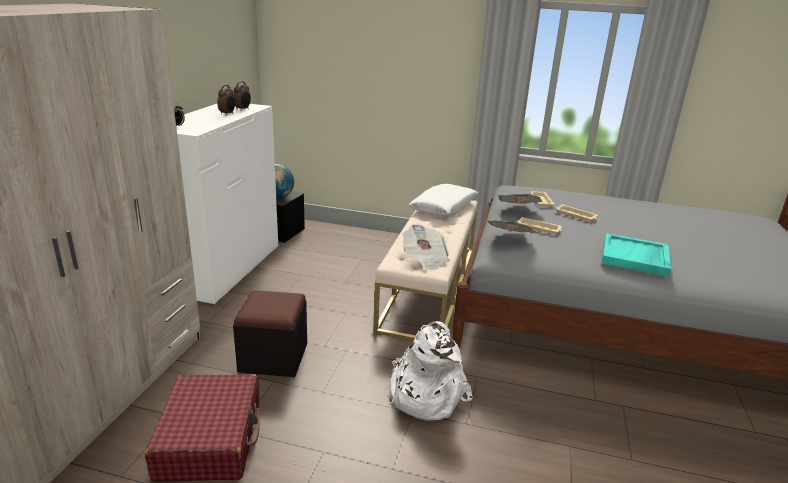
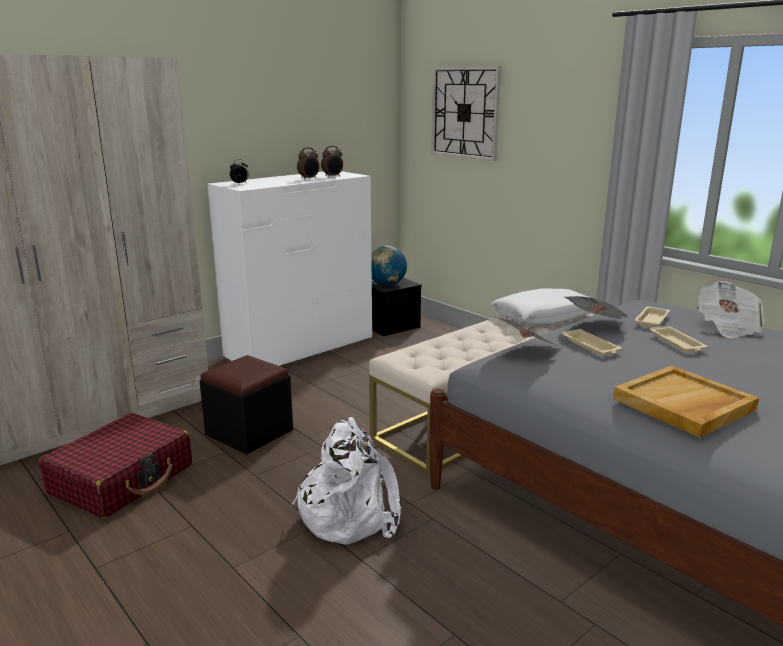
camera: 35 degrees right, 5 degrees down
(333, 45) = (465, 112): none -> wall clock
(425, 259) = (434, 360): newspaper -> newspaper (727, 327)
(635, 257) = (683, 405): turquoise tray -> beige tray

